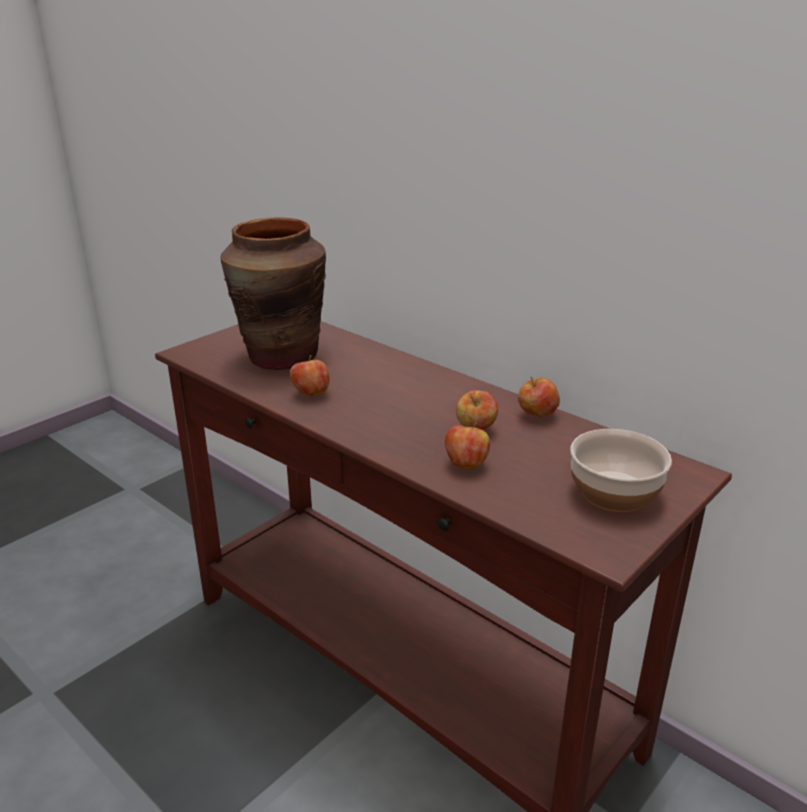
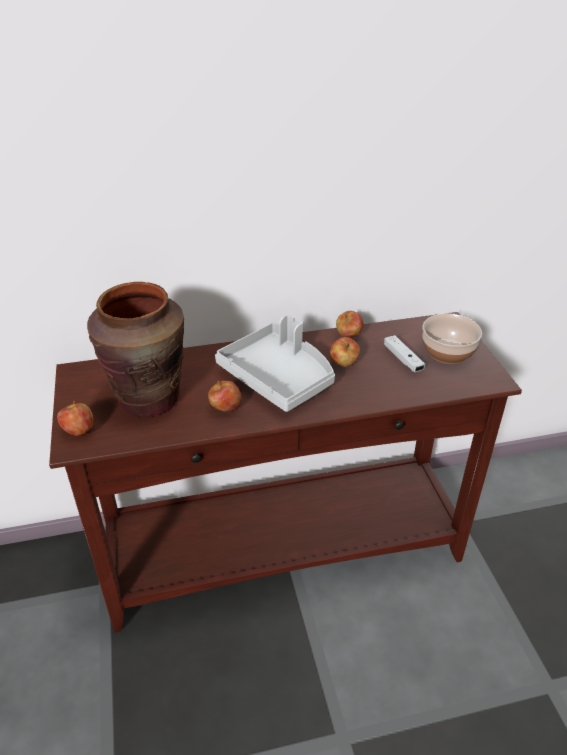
camera: 55 degrees left, 10 degrees up
(397, 402) = (278, 377): none -> grey tray
(466, 465) = (378, 385): apple -> apple (79, 431)
(545, 465) = (403, 359): none -> white game controller

